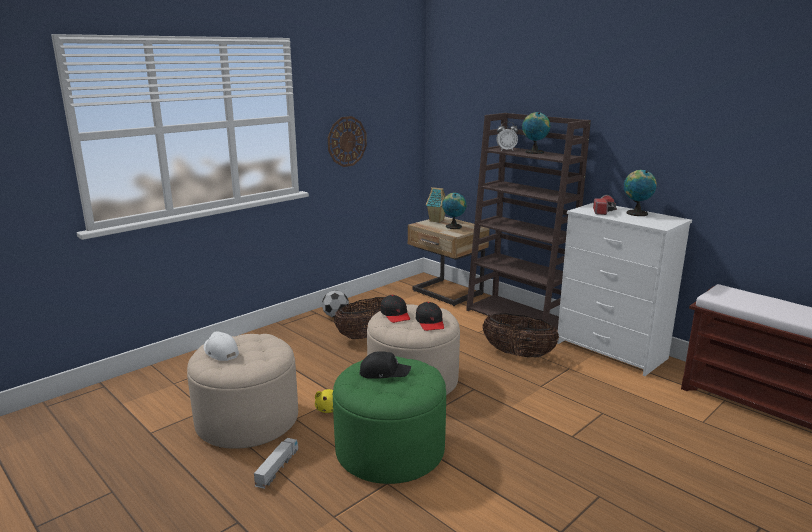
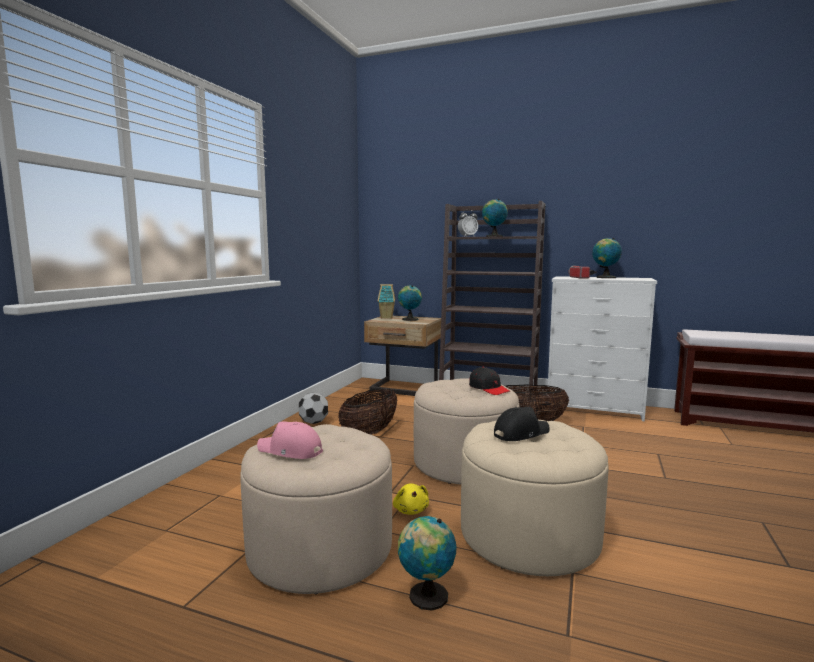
camera: 25 degrees left, 10 degrees down
(220, 352) = (290, 451): white cap -> pink cap
(277, 468) = (425, 596): toy truck -> globe
(346, 141) = (306, 231): wall clock -> none
(390, 450) = (529, 535): green ottoman -> beige ottoman
(395, 314) = (444, 388): black cap -> none

